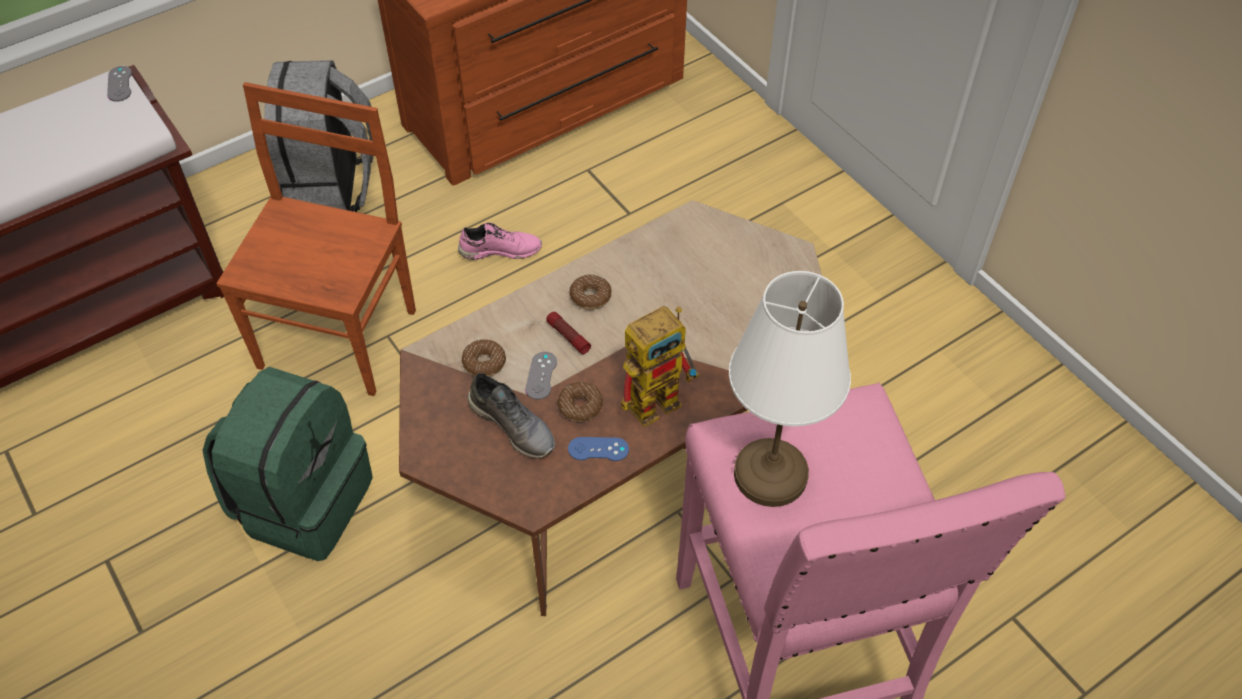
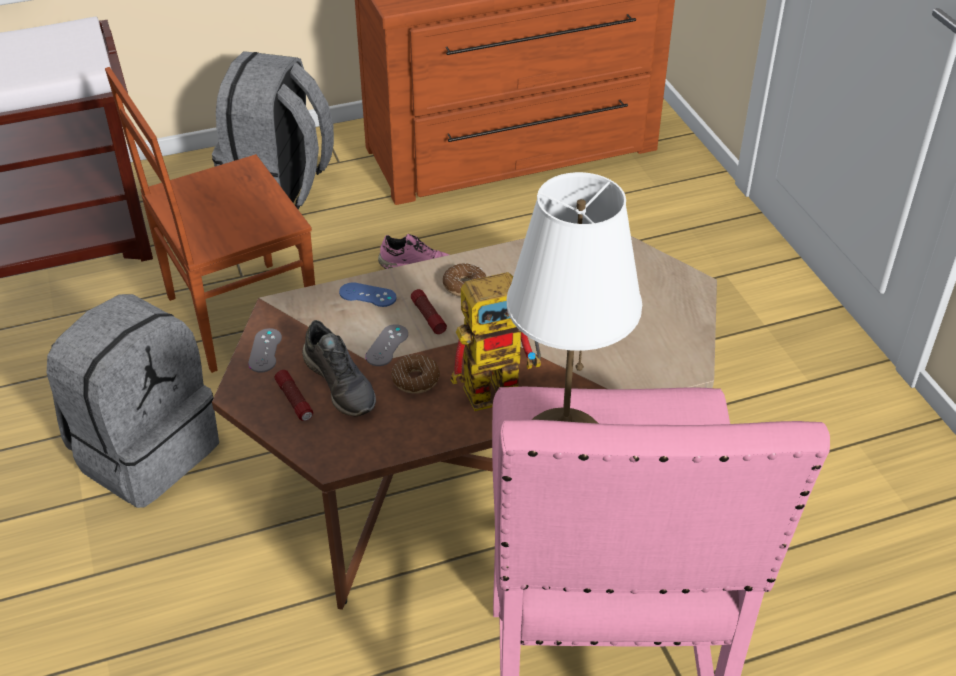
camera: 15 degrees right, 10 degrees down
(120, 84) = (85, 29): grey game controller -> grey game controller (265, 350)
(303, 501) = (145, 451): green backpack -> grey backpack
(341, 337) = (238, 314): brown chair -> brown chair turned 150 degrees counterclockwise
(477, 453) = (295, 401): none -> flashlight
(484, 363) = (334, 324): donut -> none
(598, 449) = (419, 422): blue game controller -> blue game controller (367, 295)

